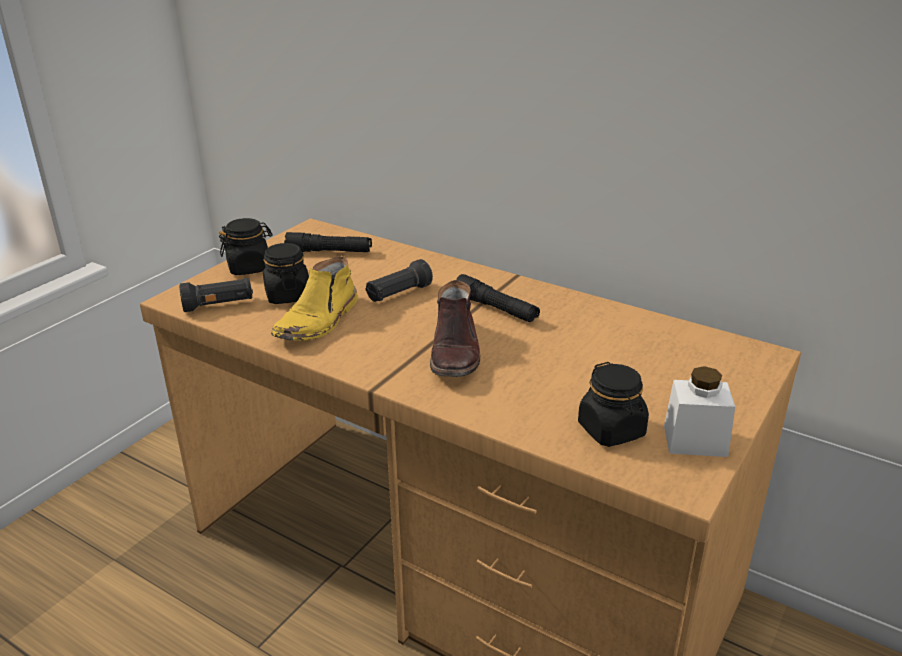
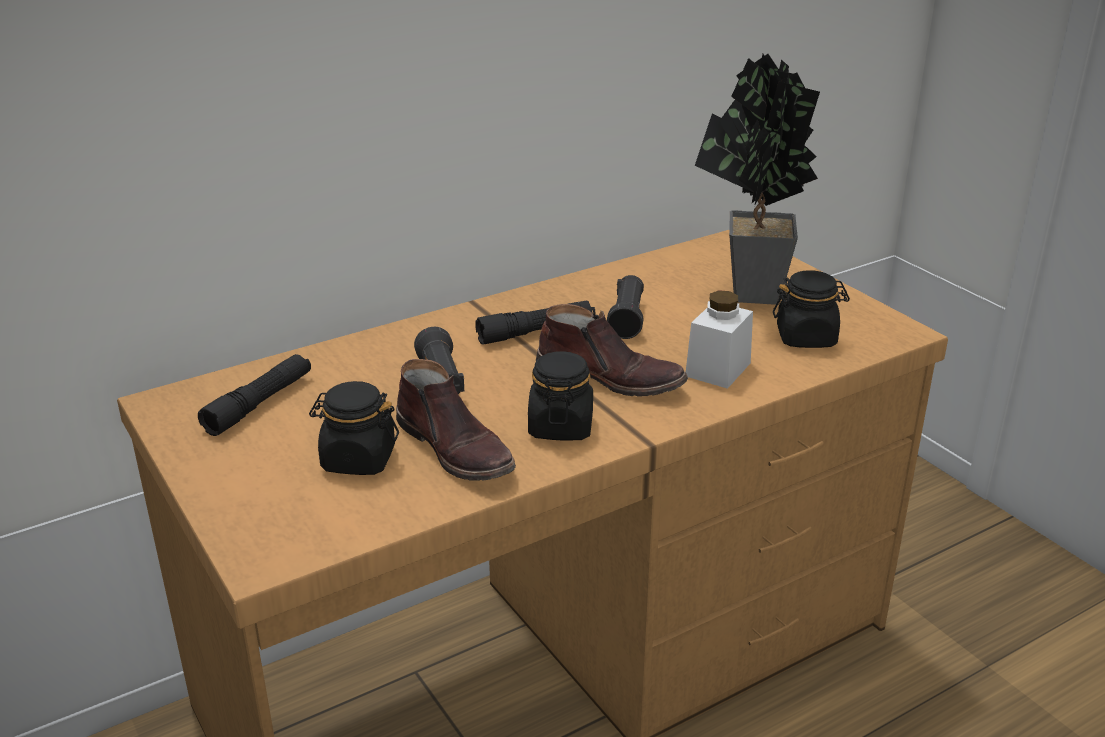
camera: 65 degrees left, 0 degrees up
(219, 305) = (327, 522): black flashlight -> black flashlight (627, 319)
(249, 267) = (229, 477): black jar -> black jar (560, 426)
(318, 321) = (456, 449): yellow boot -> brown boot
(659, 386) = (750, 297): none -> potted plant
(695, 441) = (842, 308): white jar -> white jar (718, 369)

